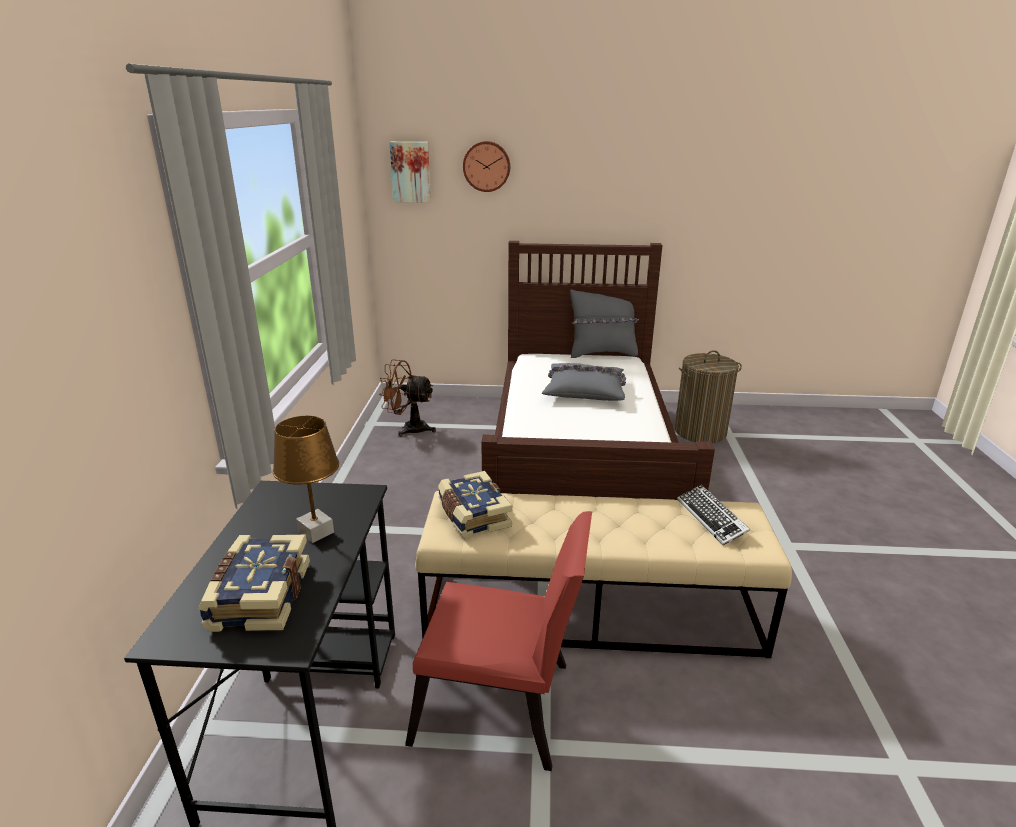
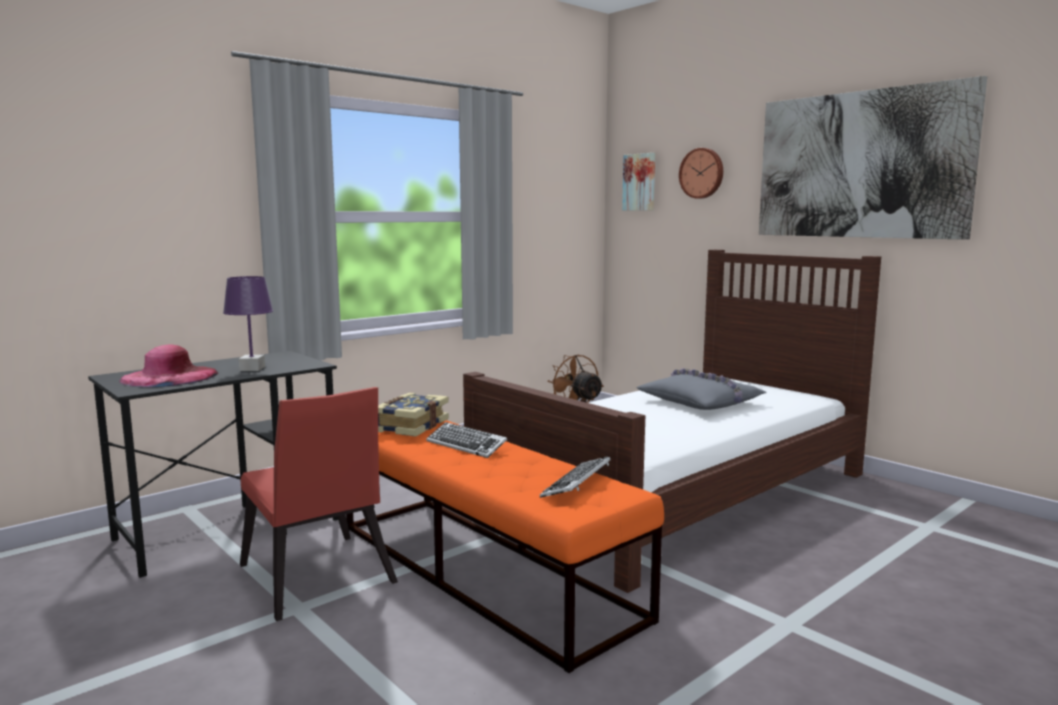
camera: 45 degrees right, 15 degrees down
(258, 596) = (169, 376): book -> pink hat
(316, 532) = (252, 368): brown table lamp -> purple table lamp
(564, 516) = (466, 445): none -> keyboard
(592, 612) = (483, 570): beige bench -> orange bench
(602, 353) = (797, 389): grey pillow -> none
(641, 167) = (860, 165): none -> picture
(700, 432) = (889, 513): laundry basket -> none

